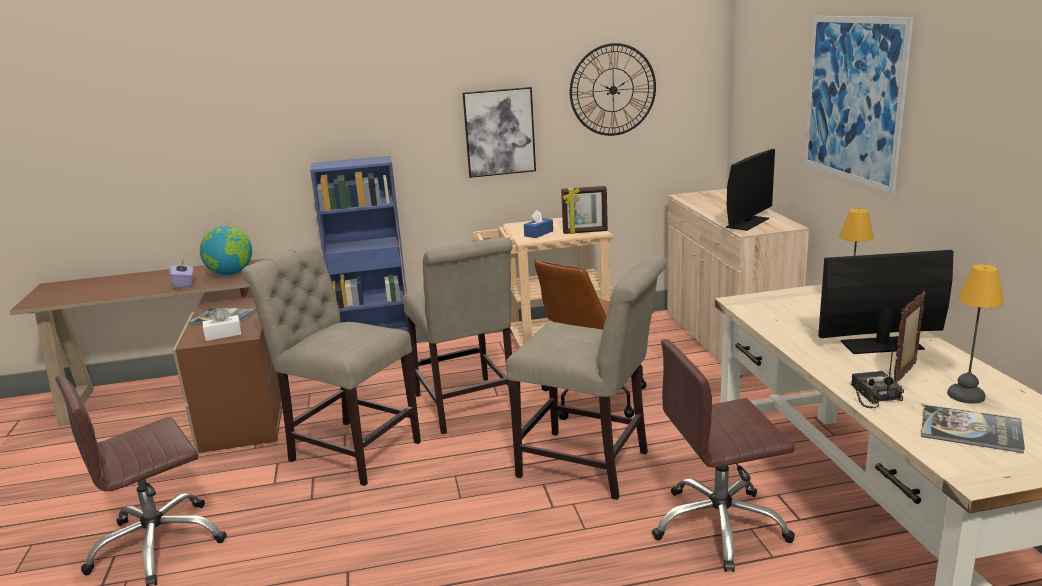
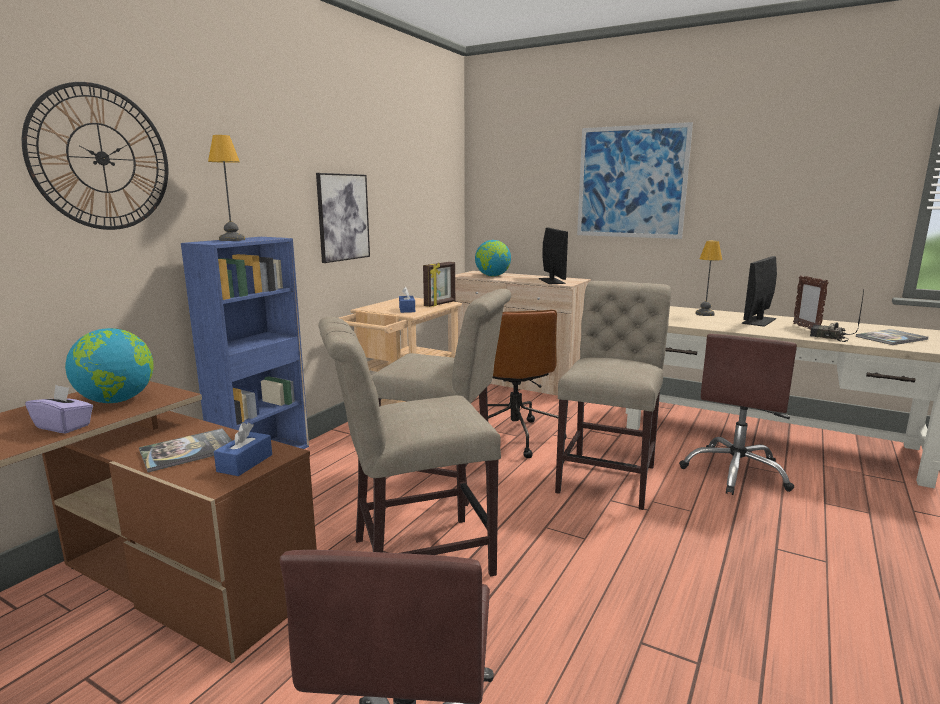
camera: 50 degrees left, 5 degrees down
(223, 334) = (245, 463): white tissue box -> blue tissue box
(590, 466) = (609, 476): beige chair -> beige chair turned 45 degrees counterclockwise
(613, 90) = (411, 185): wall clock -> wall clock (102, 158)
(712, 202) = (492, 276): none -> globe
(966, 395) = (846, 328): table lamp -> table lamp (232, 240)

